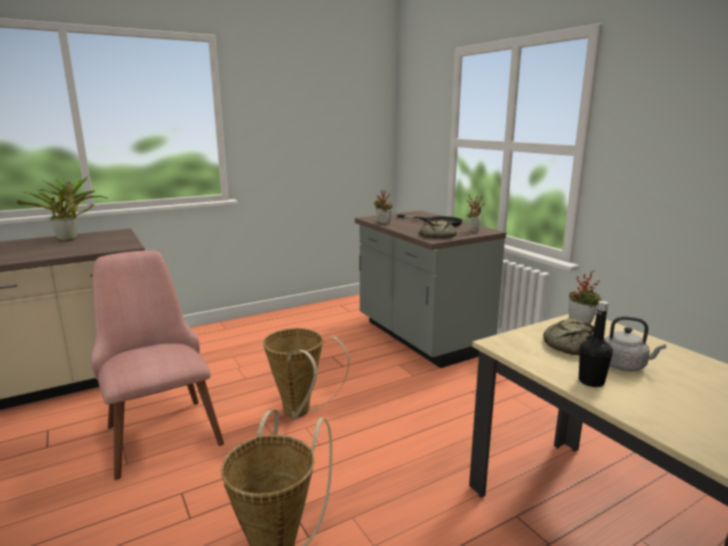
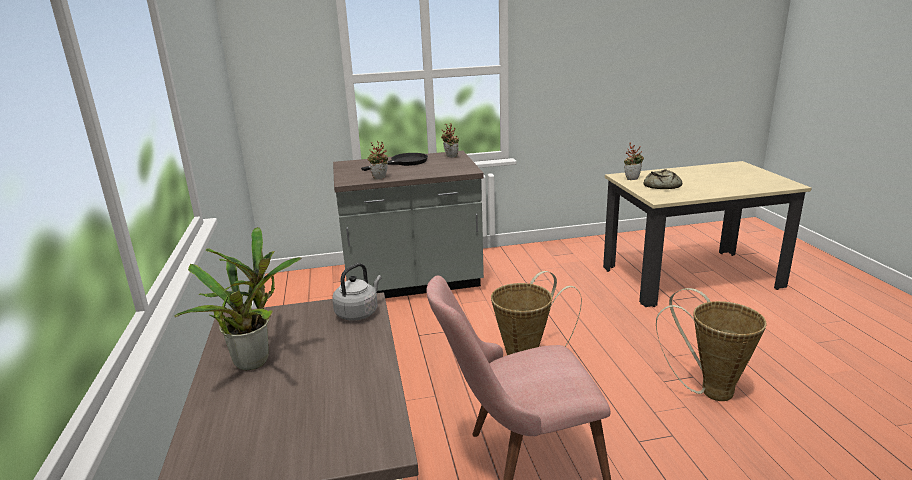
camera: 70 degrees left, 5 degrees up
(436, 235) = (457, 168): bread -> none
(591, 381) = (711, 190): black bottle -> none
(625, 366) = (691, 181): grey kettle -> grey kettle (358, 313)

